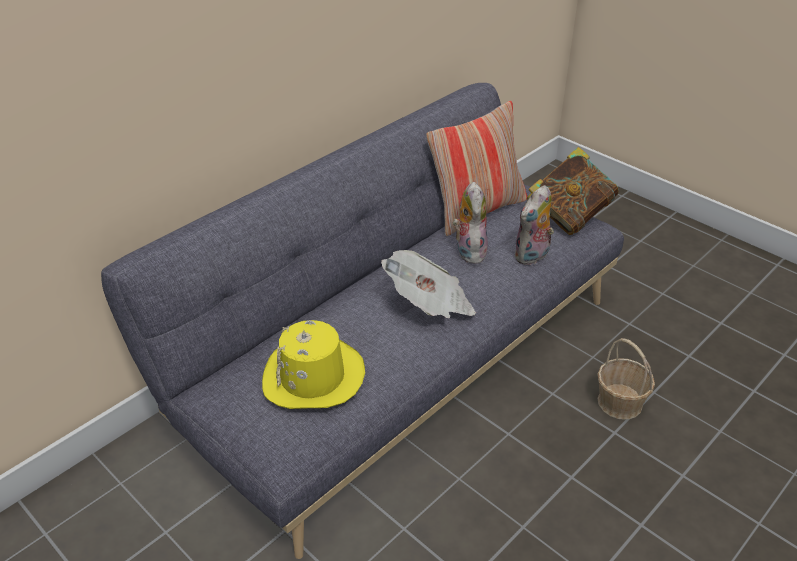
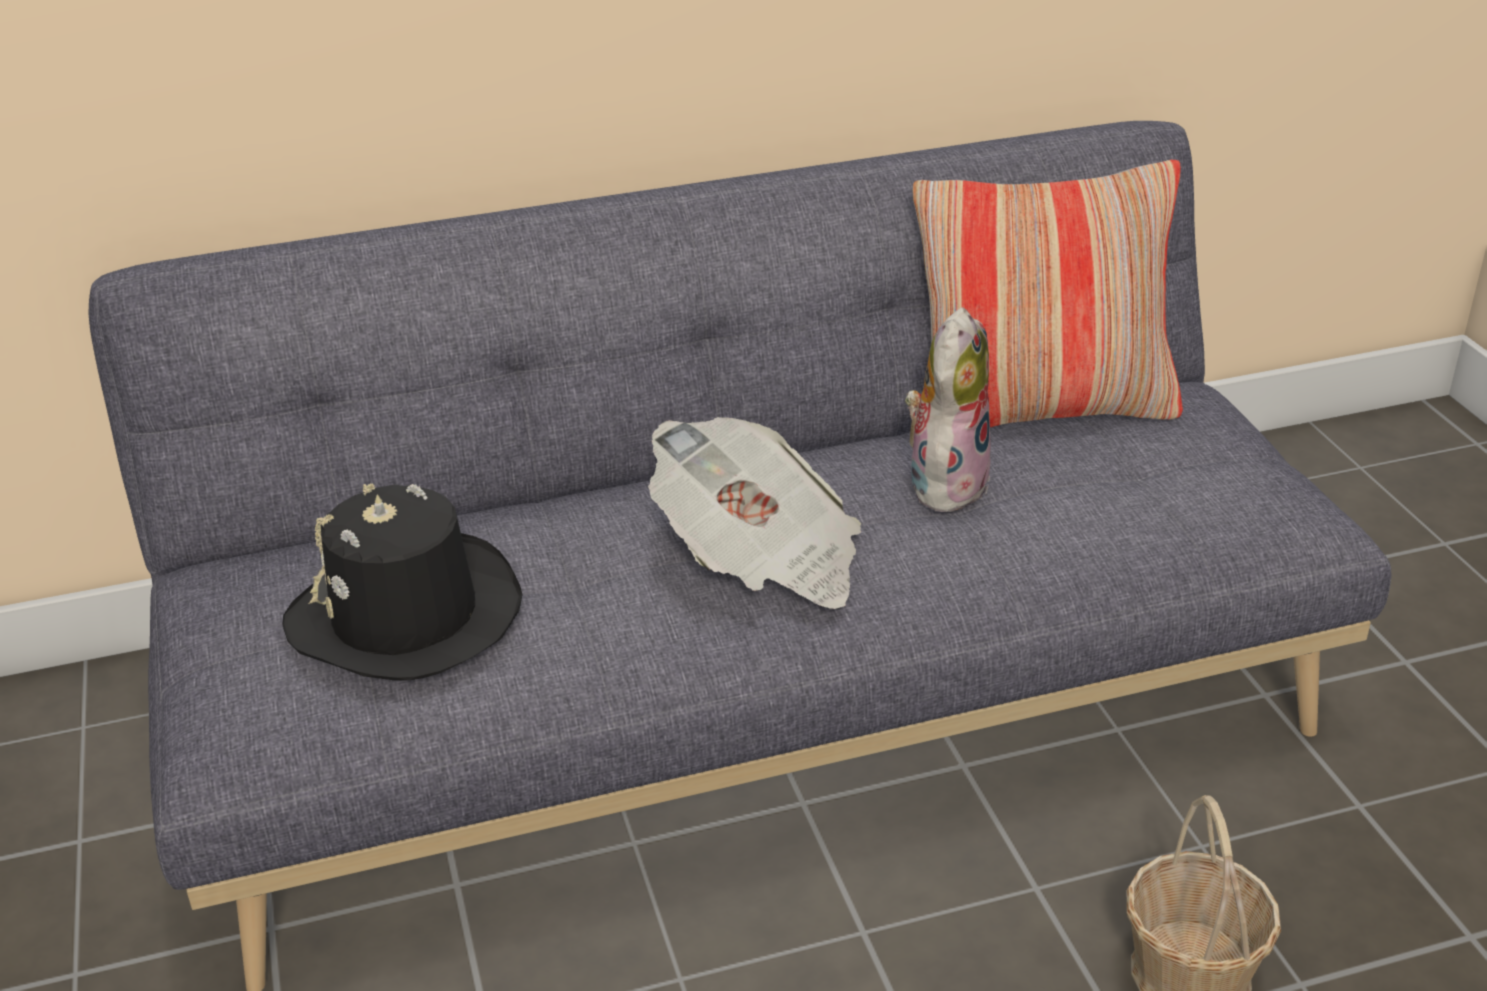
camera: 30 degrees right, 5 degrees down
(313, 376) = (405, 615): yellow hat -> black hat
(532, 257) = (1085, 536): plush toy -> none
(569, 216) = (1256, 479): book -> none

